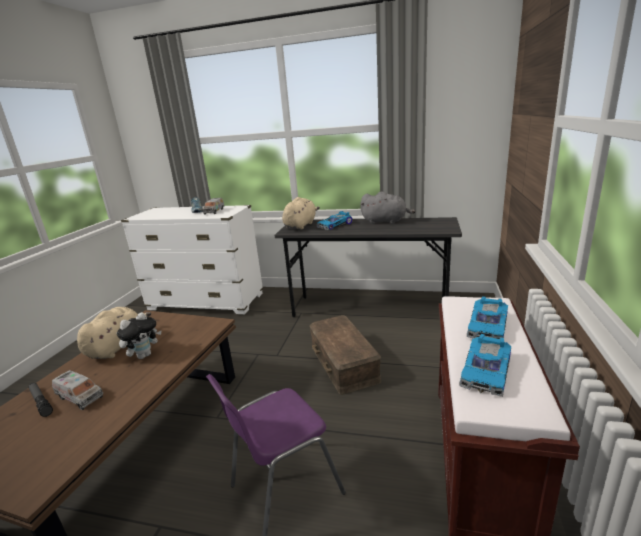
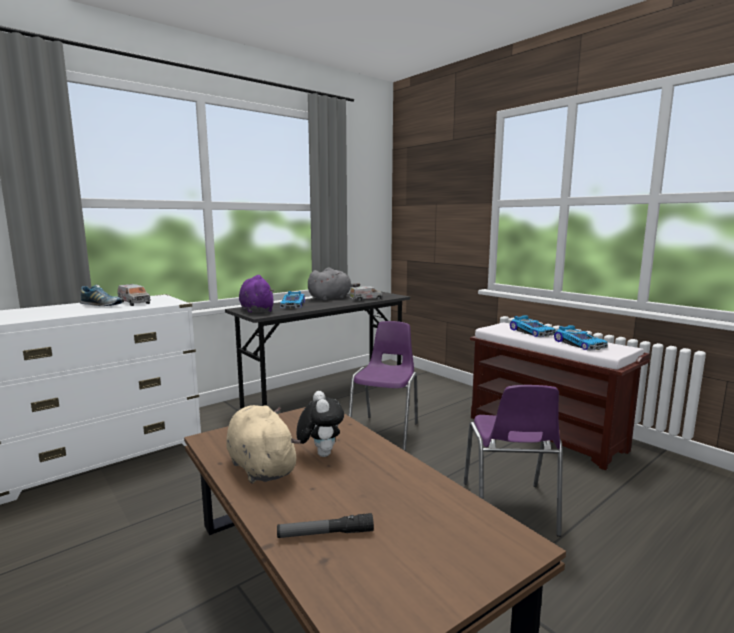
camera: 55 degrees left, 10 degrees down
(80, 397) = (357, 503): toy truck -> toy truck (366, 299)
(301, 225) = (256, 310): beige plush toy -> purple plush toy
(344, 363) = (385, 432): brown storage box -> purple chair

